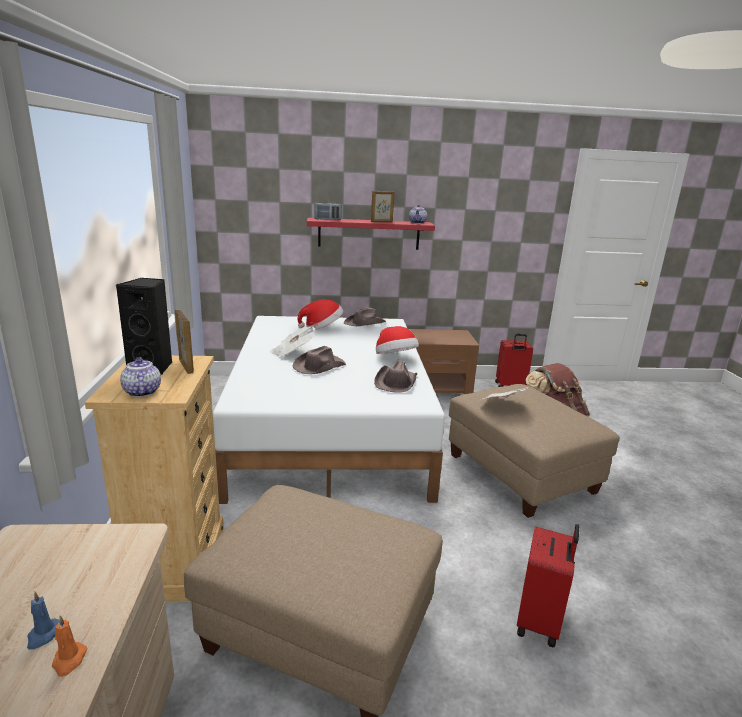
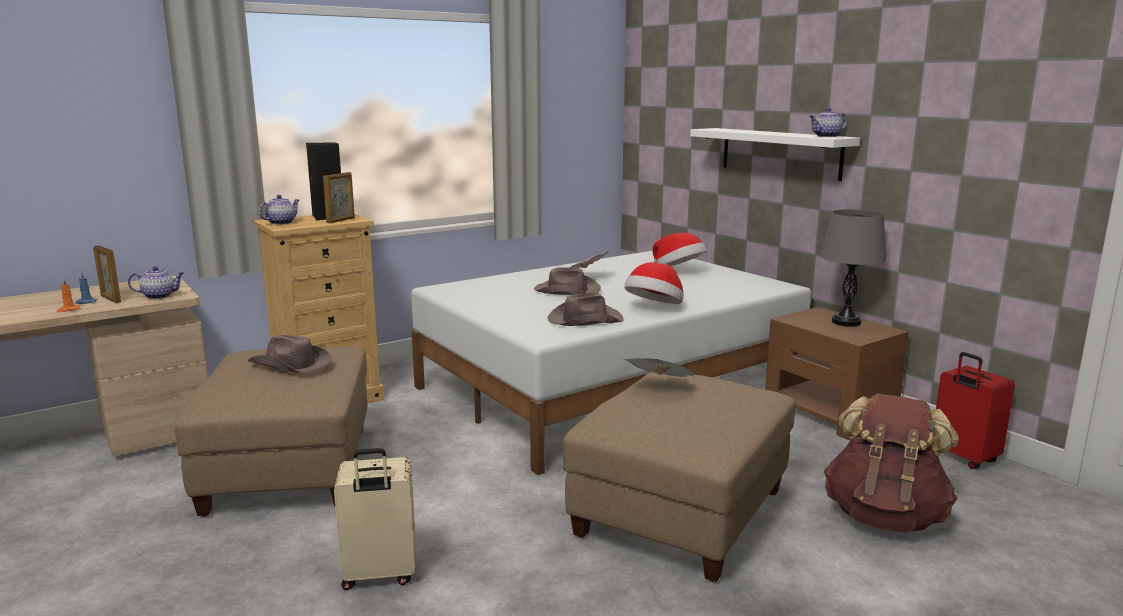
camera: 60 degrees right, 5 degrees down
(116, 554) = (159, 296): none -> teapot
(327, 219) = (722, 129): radio -> none
(365, 323) = (742, 279): brown hat -> brown hat (290, 364)
(369, 234) = (780, 153): red shelf -> white shelf
(382, 222) = (777, 133): picture frame -> picture frame (110, 299)
(441, 334) = (846, 322): none -> grey table lamp
(540, 622) = (379, 575): red suitcase -> beige suitcase

